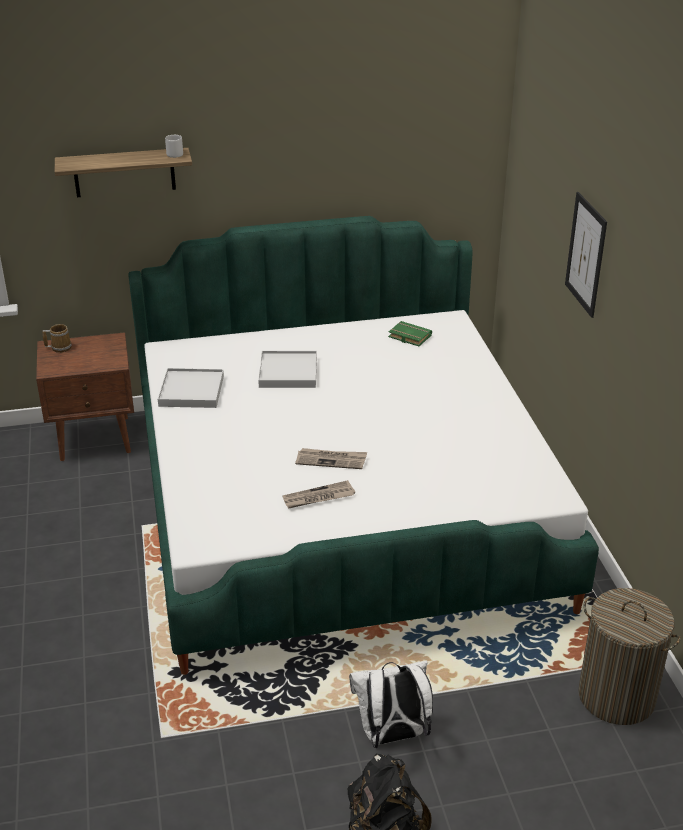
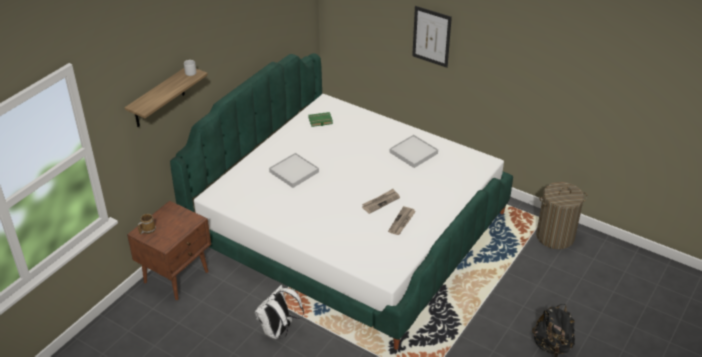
camera: 45 degrees left, 5 degrees up
(191, 391) = (263, 209): white tray -> white tray (413, 153)
(391, 736) = (506, 309): white backpack -> white backpack (278, 331)

